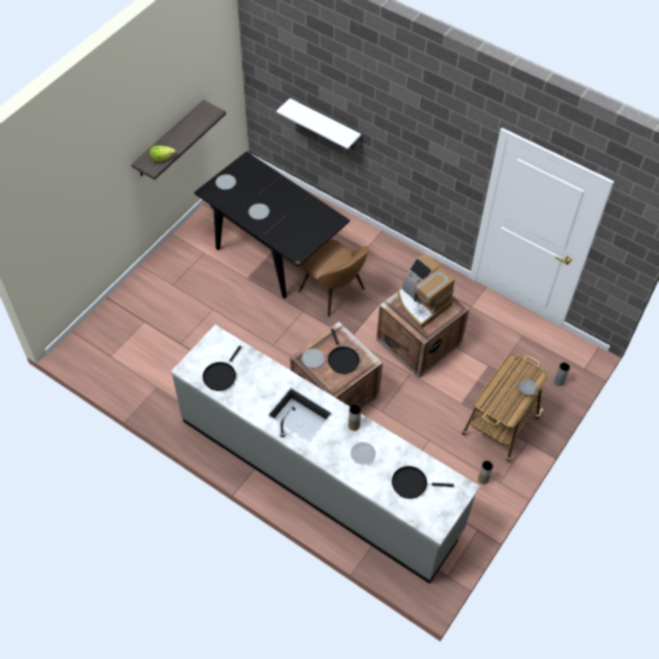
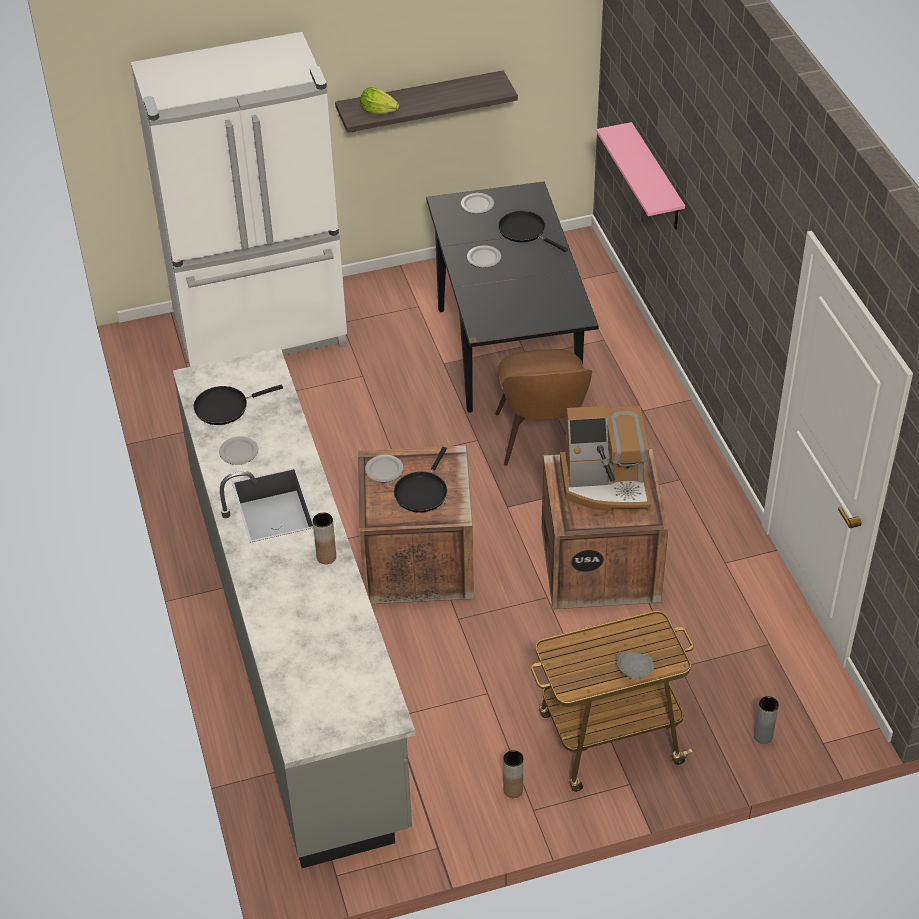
camera: 40 degrees right, 10 degrees down
(135, 314) = (262, 332): none -> white fridge
(324, 124) = (656, 178): white shelf -> pink shelf
(363, 454) = (301, 596): plate -> plate (238, 452)
(412, 484) = (326, 670): black frying pan -> black frying pan (525, 231)
(421, 303) = (606, 484): coffee machine -> coffee machine turned 90 degrees counterclockwise

